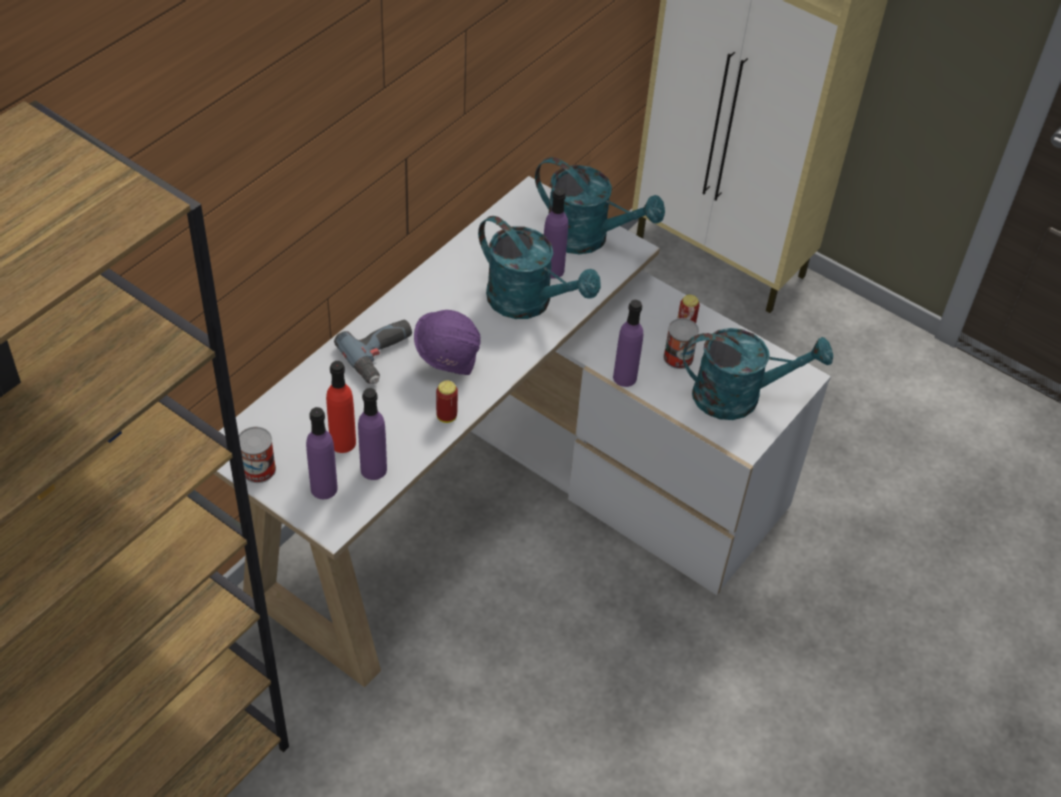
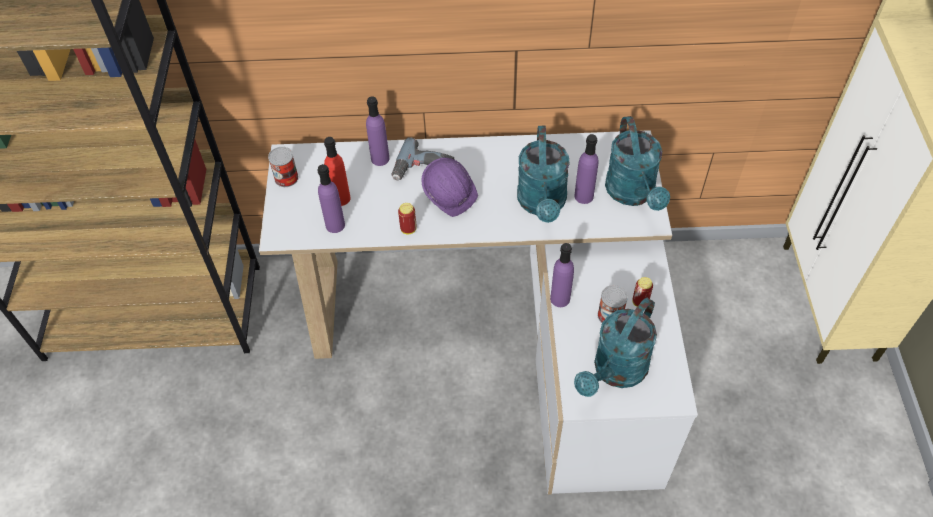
camera: 55 degrees right, 5 degrees up
(324, 488) = (300, 214): purple bottle -> purple bottle (380, 158)
(739, 396) = (615, 372): turquoise watering can -> turquoise watering can turned 75 degrees clockwise

